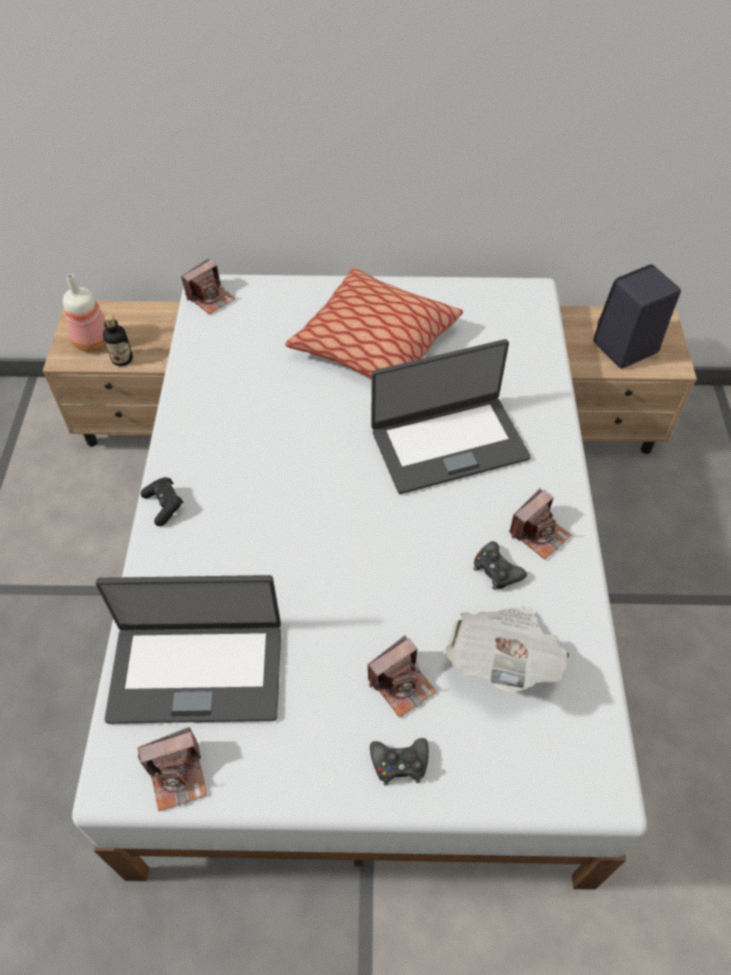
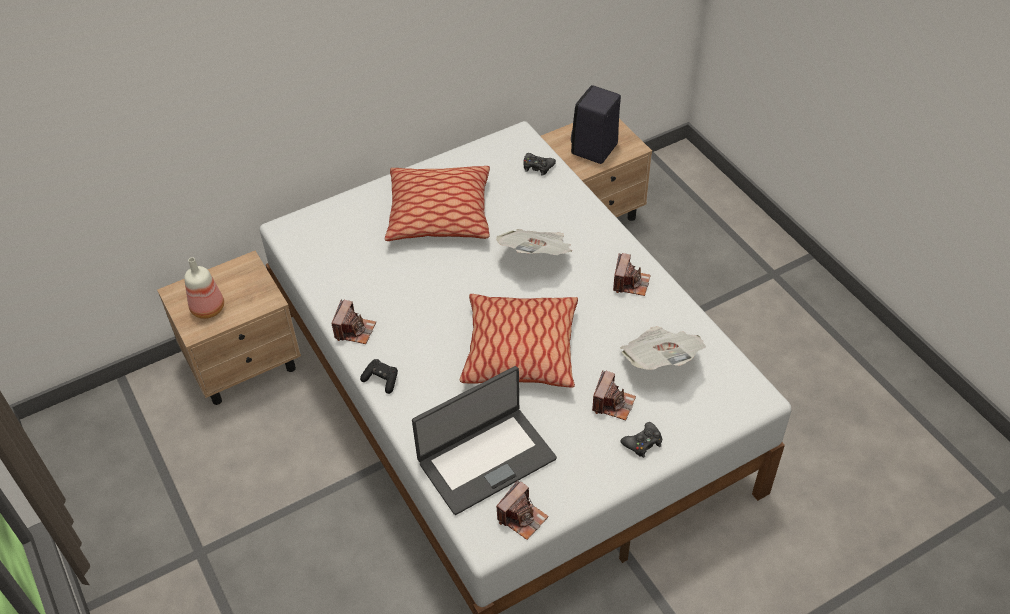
camera: 30 degrees left, 5 degrees down
(122, 359) = (243, 311): bottle -> none
(210, 298) = (294, 234): camera -> camera (354, 330)
(341, 551) = (520, 350): none -> pillow
(448, 443) = (537, 256): laptop -> newspaper
(496, 570) = (621, 315): black game controller -> black game controller (537, 167)

